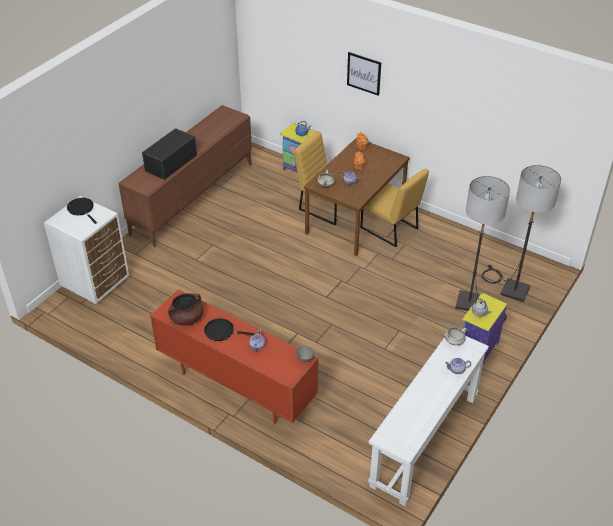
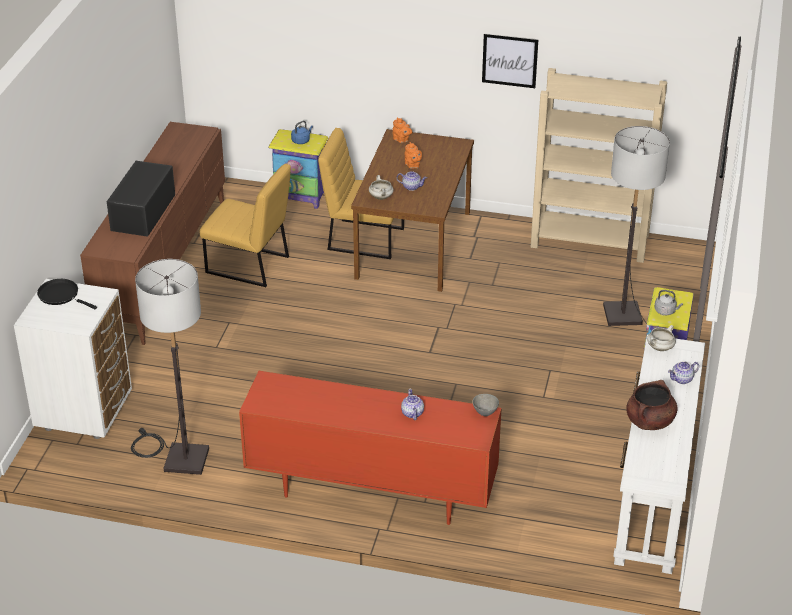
camera: 20 degrees left, 5 degrees down
(186, 319) = (294, 404): brown cooking pot -> brown cooking pot (650, 421)
(221, 331) = (353, 407): black frying pan -> none
(364, 73) = (392, 32): picture -> picture (510, 60)
(390, 229) = (469, 247): yellow chair -> yellow chair (249, 265)
(474, 243) = (590, 240): none -> beige bookcase
(508, 287) = (661, 284): floor lamp -> floor lamp (175, 456)

